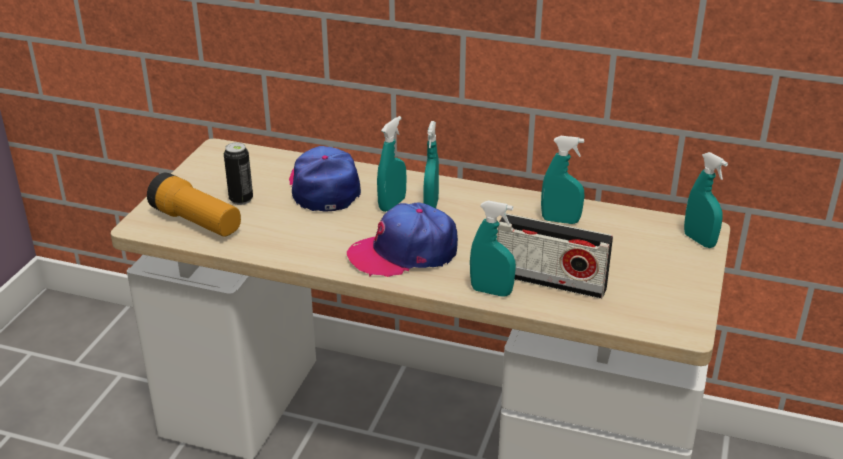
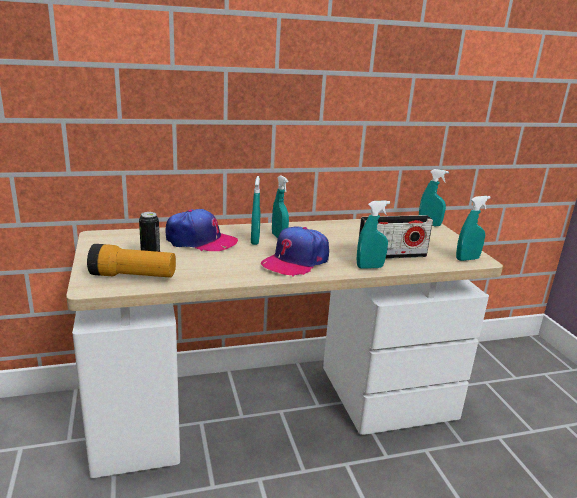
camera: 35 degrees left, 10 degrees down
(324, 187) = (200, 241): cap -> cap turned 150 degrees clockwise
(560, 220) = (356, 229): turquoise spray bottle -> turquoise spray bottle (467, 259)

